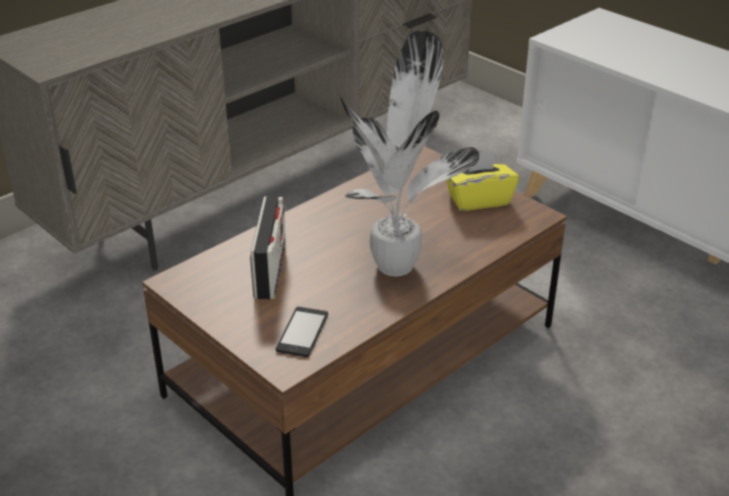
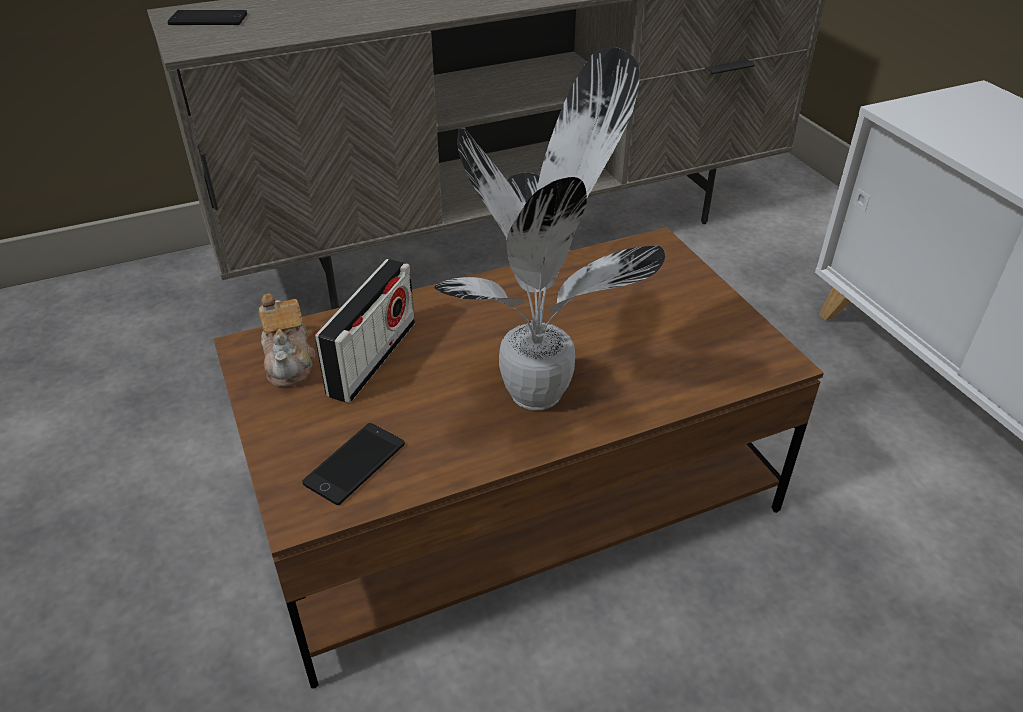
camera: 20 degrees right, 5 degrees up
(39, 43) = (208, 19): none -> phone
(212, 284) = (290, 362): none -> teapot
(478, 200) = (704, 320): yellow tissue box -> none

